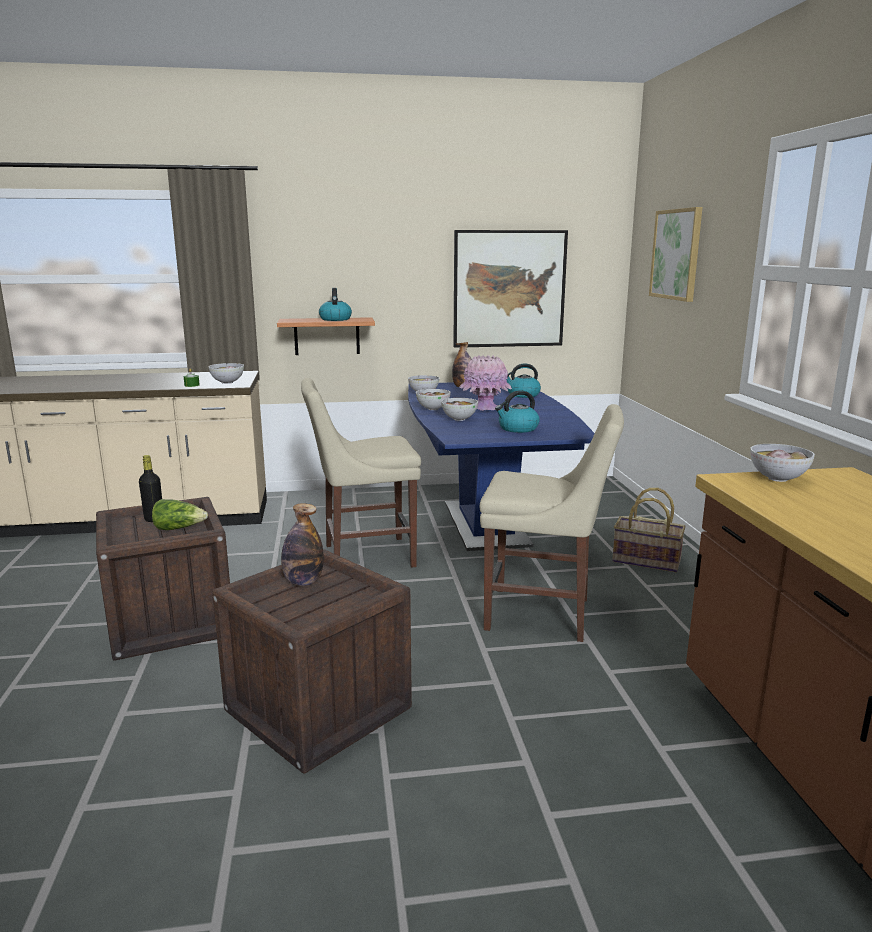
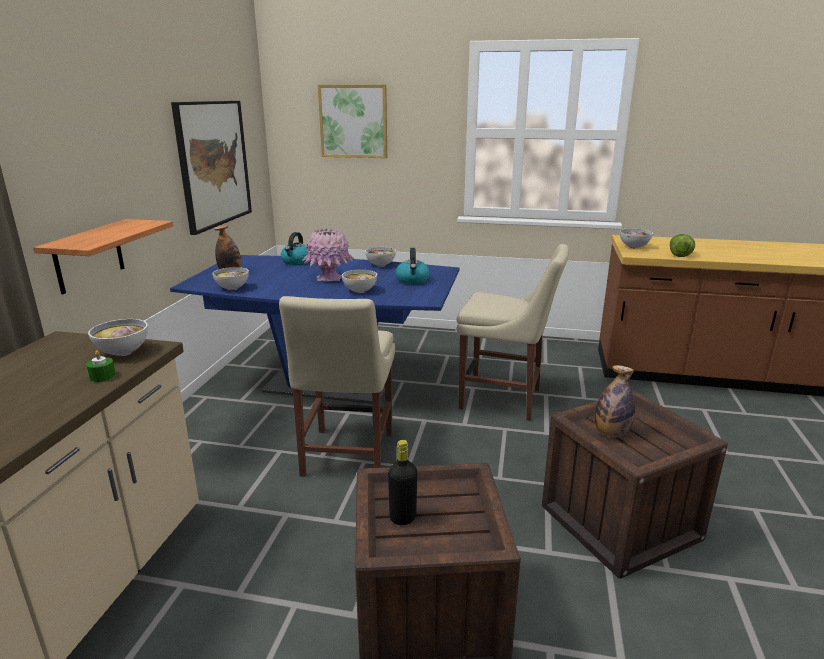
camera: 70 degrees left, 5 degrees up
(179, 528) = (447, 497): lettuce -> lettuce (679, 254)
(335, 319) = (117, 229): kettle -> none
(433, 409) = (307, 294): bowl -> bowl (380, 265)
(544, 615) = (505, 400): beige chair -> beige chair turned 75 degrees clockwise
(645, 561) = (444, 348): basket -> none

